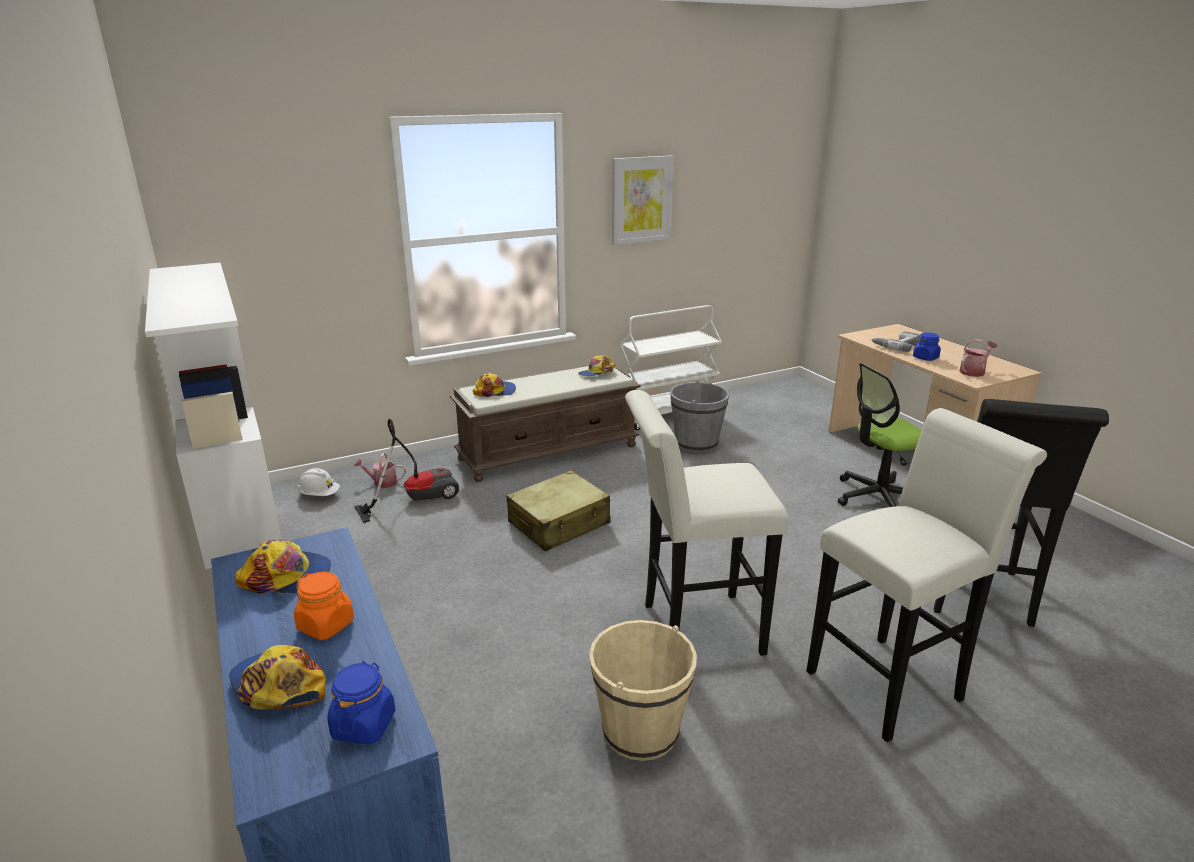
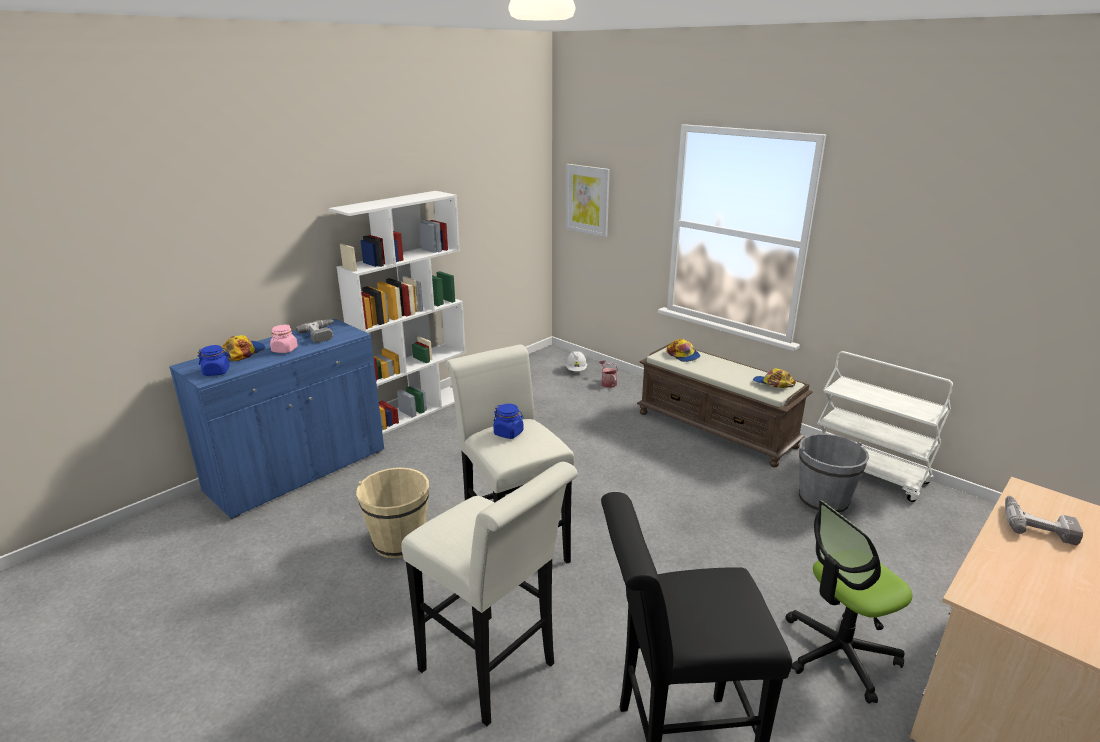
camera: 70 degrees right, 0 degrees up
(287, 576) = (322, 334): cap -> power drill
(326, 625) = (284, 350): orange jar -> pink jar
(416, 498) = (599, 399): vacuum cleaner -> none
(559, 523) = (611, 459): beige suitcase -> none
(641, 200) = (903, 237): picture -> picture (587, 200)
(877, 498) = (839, 653): office chair -> office chair turned 75 degrees counterclockwise
(925, 358) = (1018, 551): blue jar -> blue jar (508, 433)
(974, 371) = (1019, 598): watering can -> none

